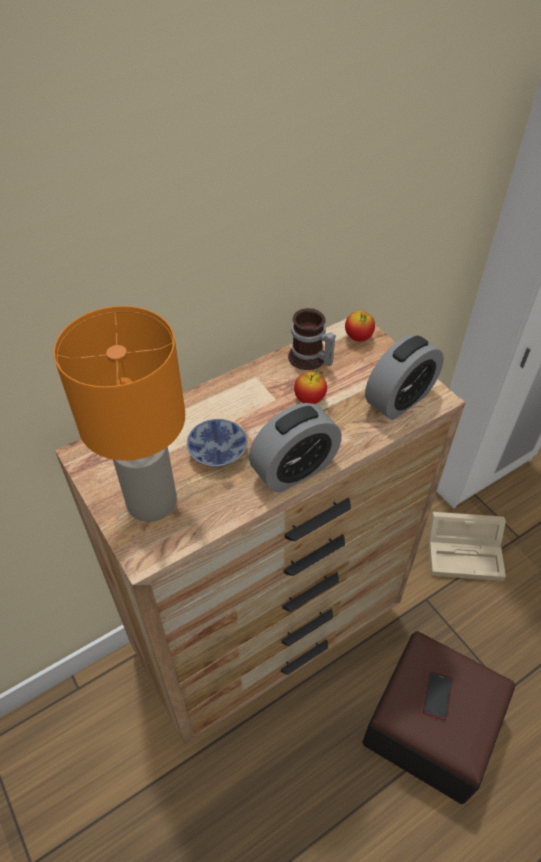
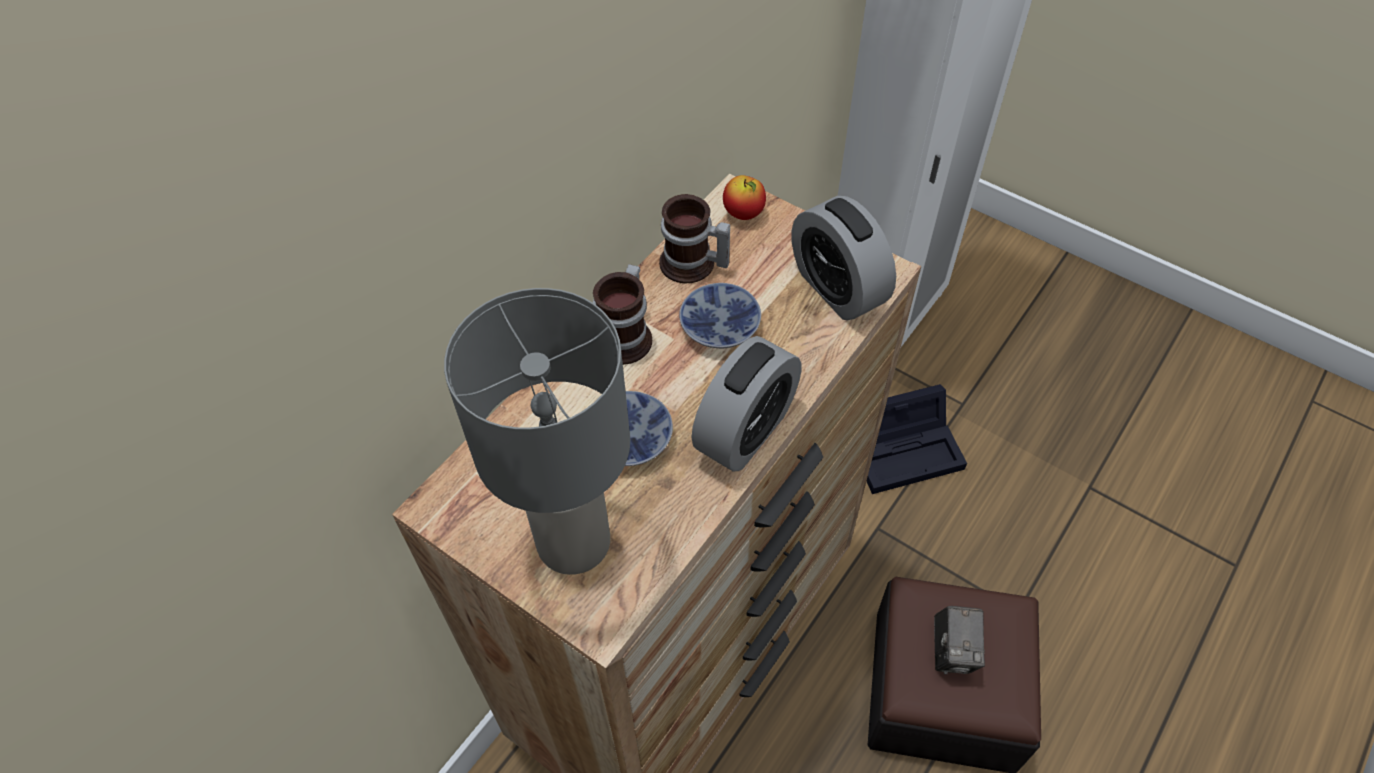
camera: 20 degrees left, 5 degrees up
(150, 501) = (571, 541): orange table lamp -> grey table lamp
(247, 390) = (628, 337): none -> mug
(309, 399) = (719, 324): apple -> bowl
(399, 399) = (837, 288): alarm clock -> alarm clock turned 120 degrees clockwise
(437, 695) = (952, 651): phone -> camera
(466, 553) = (906, 448): beige storage box -> black storage box

